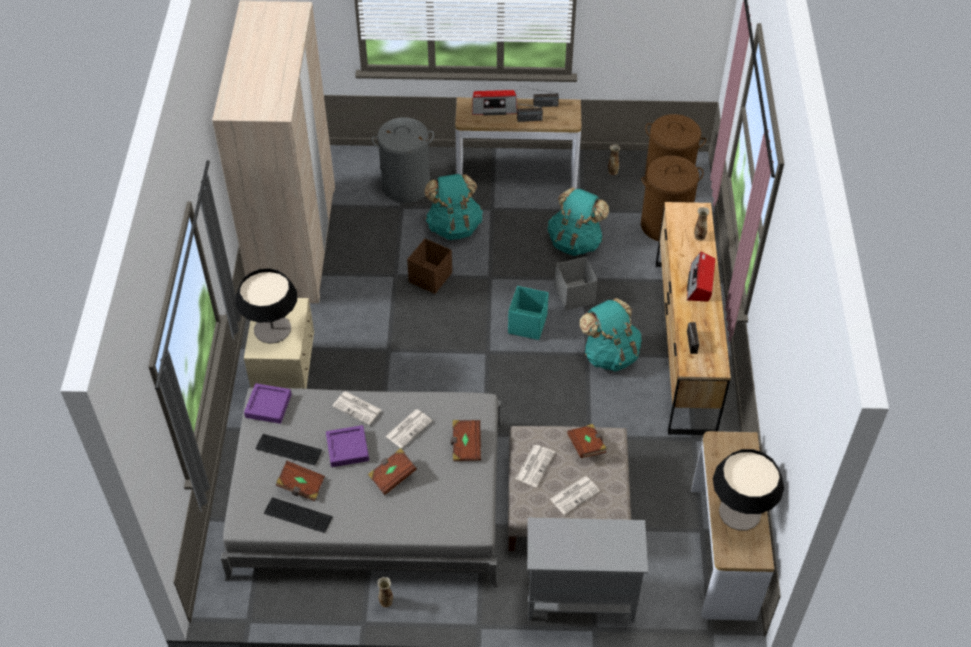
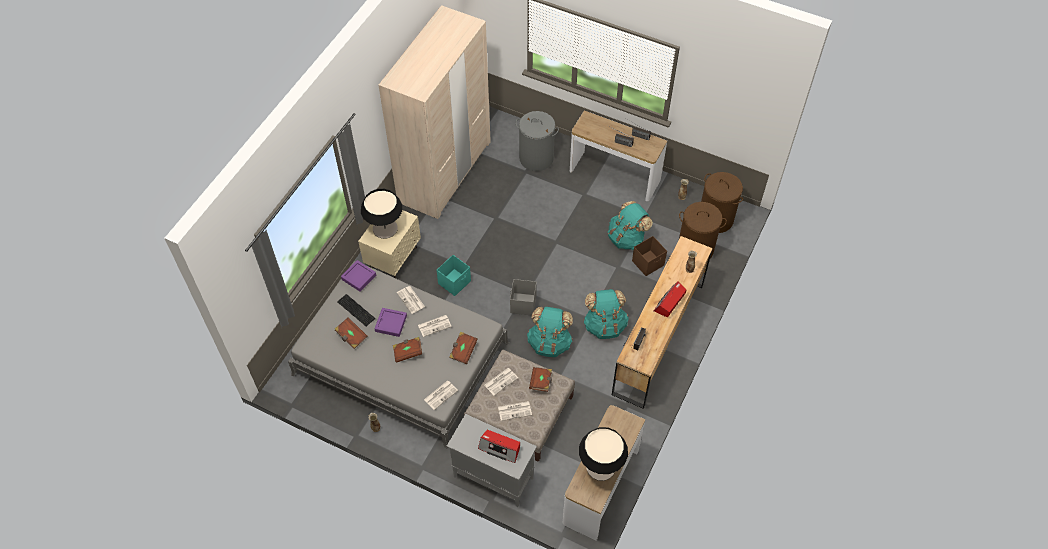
camera: 25 degrees right, 5 degrees up
(298, 514) = (340, 353): keyboard -> none
(431, 277) = (518, 228): brown storage box -> brown storage box (648, 263)
(454, 226) = (552, 197): turquoise backpack -> turquoise backpack (549, 343)
(469, 512) = (441, 394): none -> newspaper
(494, 107) = (604, 126): radio -> radio (500, 448)
(528, 324) = (562, 283): turquoise storage box -> turquoise storage box (455, 282)
(574, 295) = (604, 276): grey storage box -> grey storage box (523, 304)

